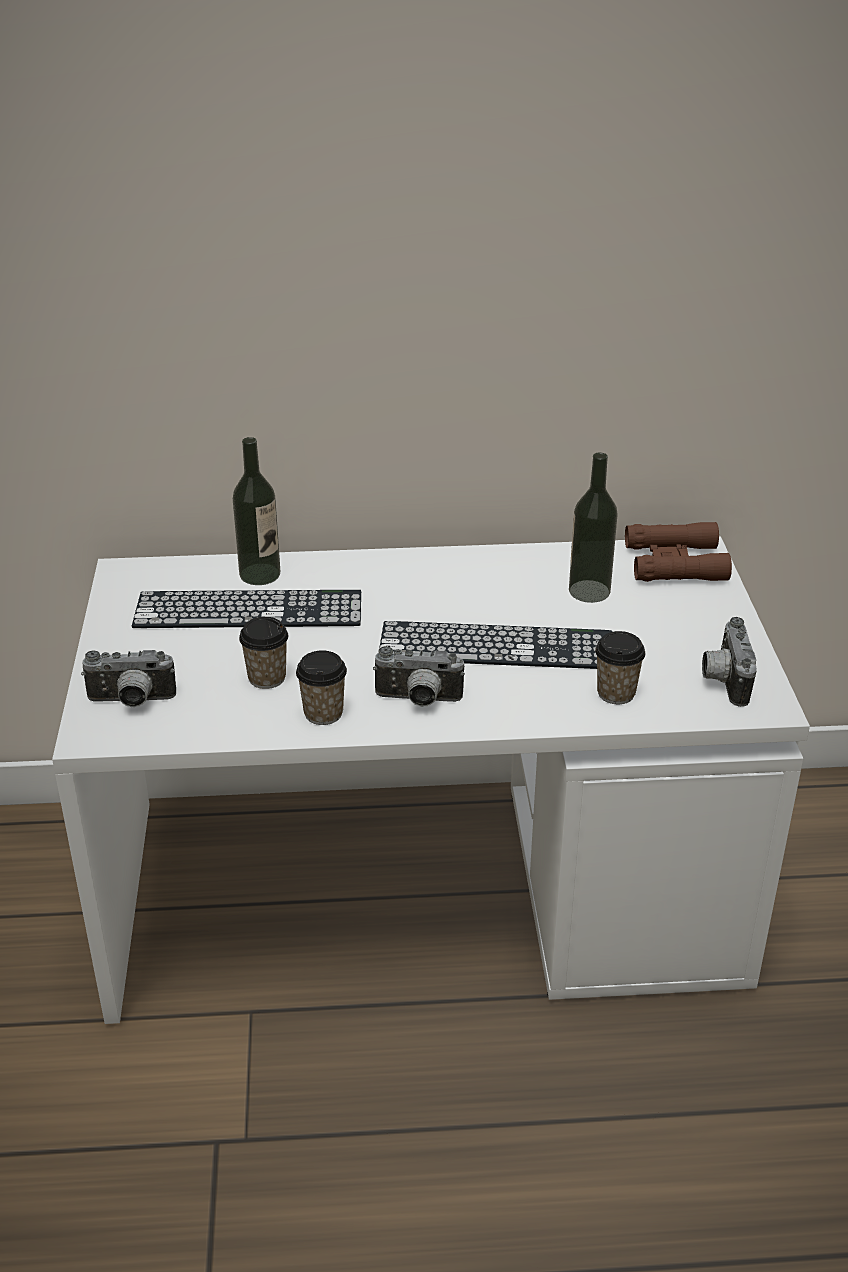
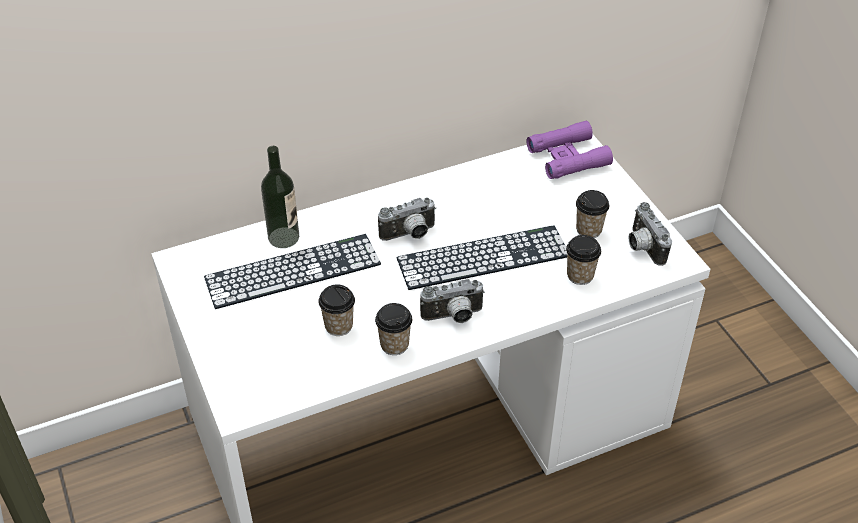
camera: 20 degrees left, 10 degrees up
(131, 702) = (252, 373): camera -> camera (409, 235)
(589, 591) = (522, 195): bottle -> none
(658, 646) = (589, 230): none -> cup
(675, 563) = (568, 157): brown binoculars -> purple binoculars

